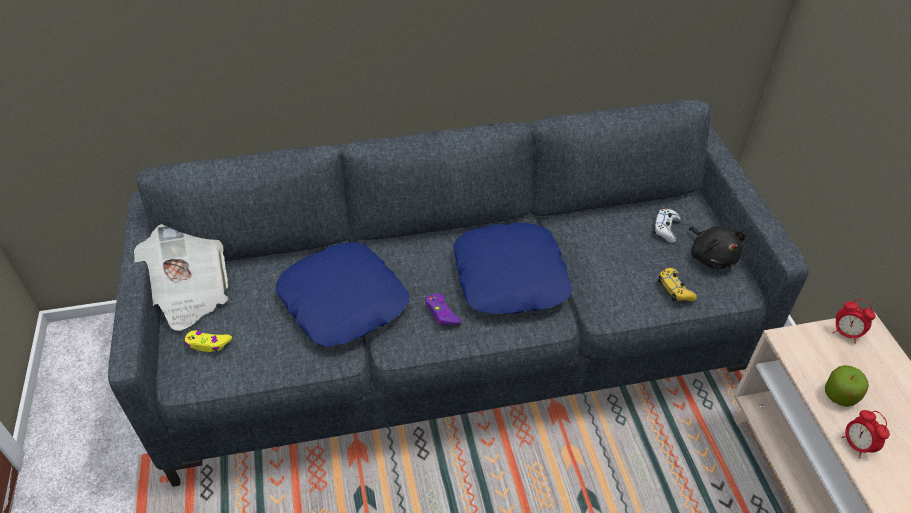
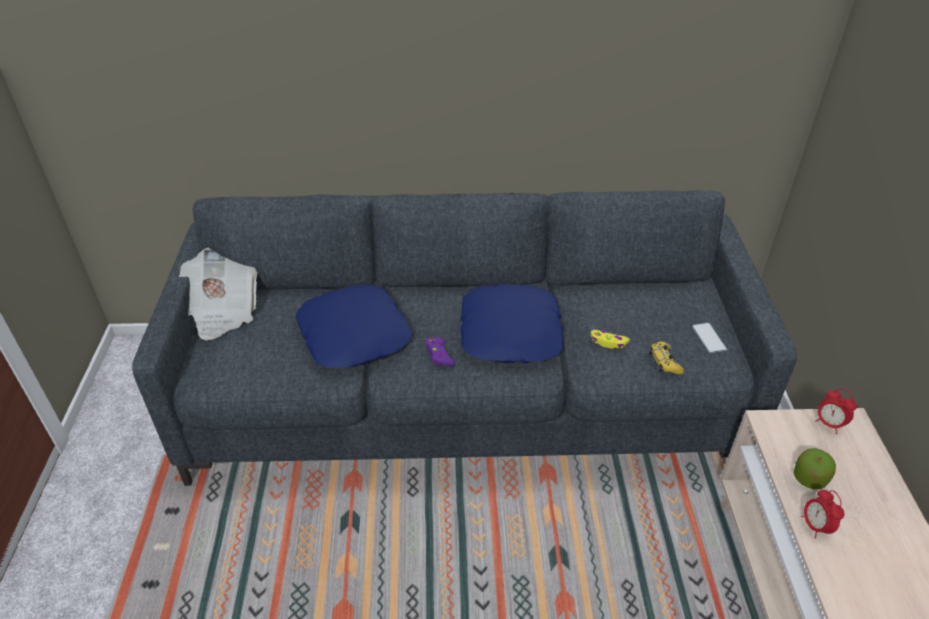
camera: 10 degrees right, 5 degrees down
(208, 344) = (227, 354): yellow game controller -> yellow game controller (608, 342)
(666, 229) = (669, 308): white game controller -> none
(712, 256) = (709, 338): black plush toy -> phone

